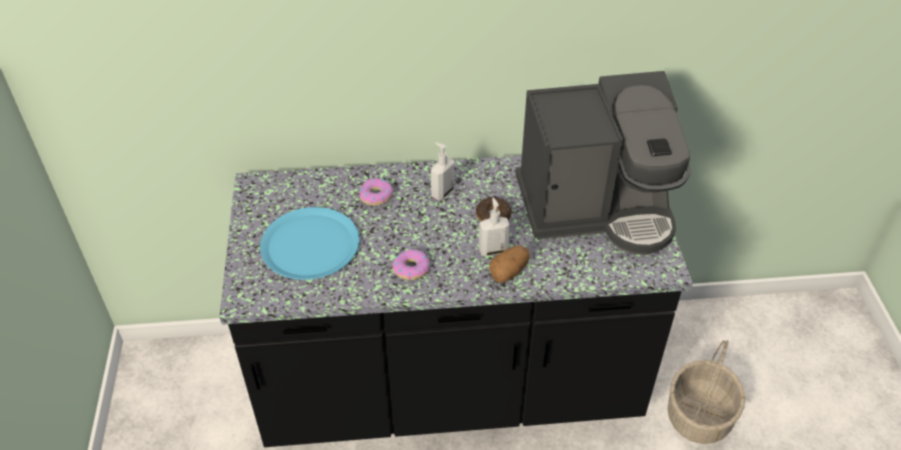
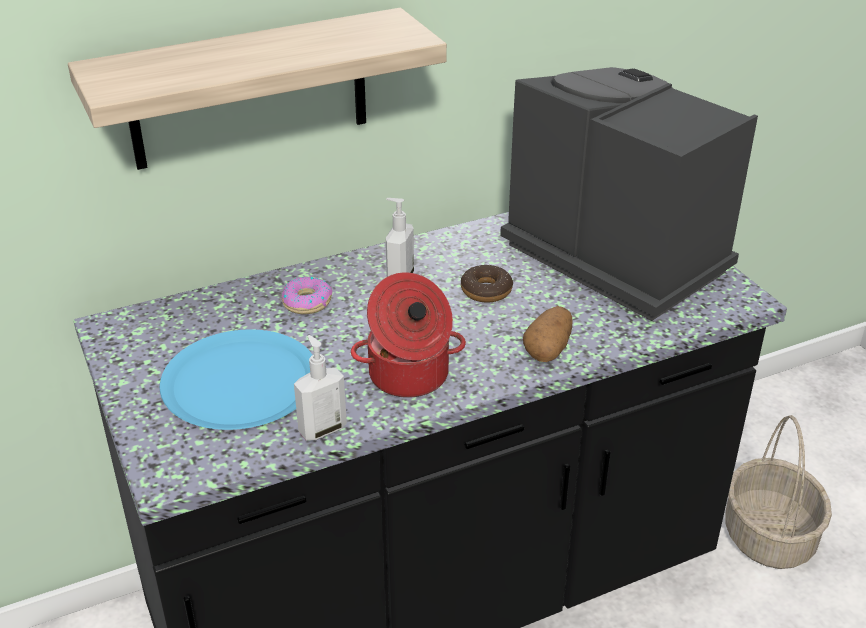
camera: 20 degrees left, 10 degrees down
(357, 55) = (249, 90): none -> shelf
(411, 268) = (409, 376): donut -> cooking pot
(492, 250) = (510, 329): soap dispenser -> soap dispenser (322, 429)
(597, 208) = (615, 254): coffee machine -> coffee machine turned 105 degrees counterclockwise

